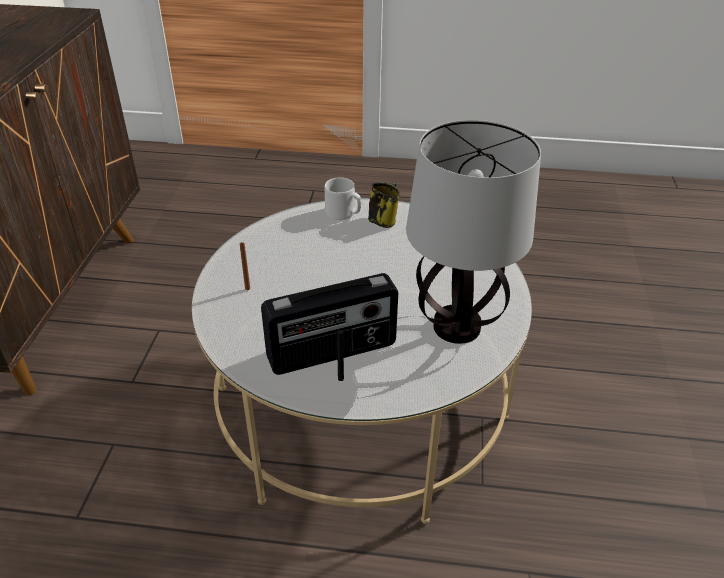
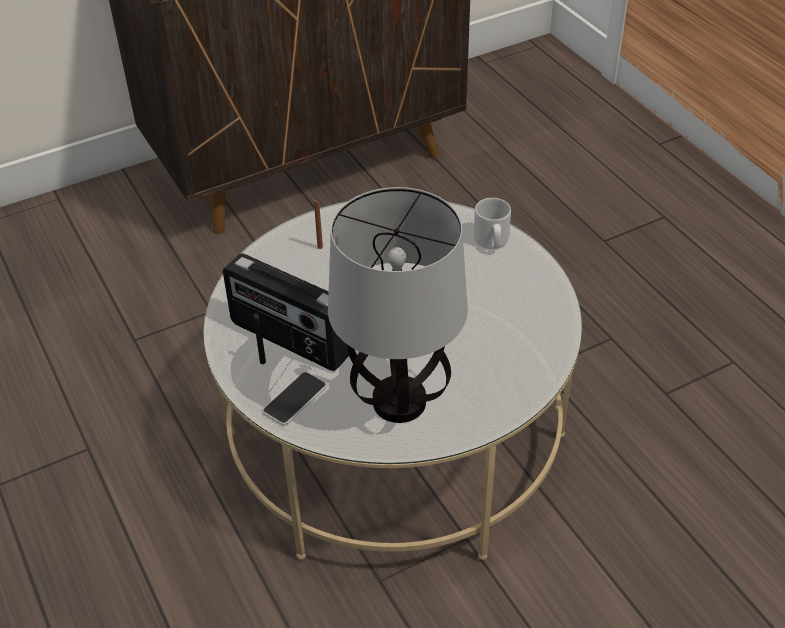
camera: 55 degrees right, 5 degrees up
(383, 220) = (512, 272): mug -> none
(401, 380) = (295, 399): none -> phone

